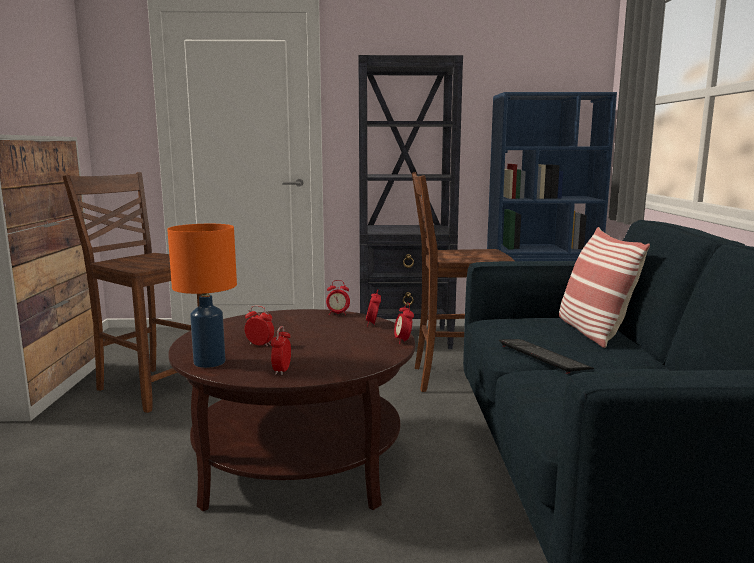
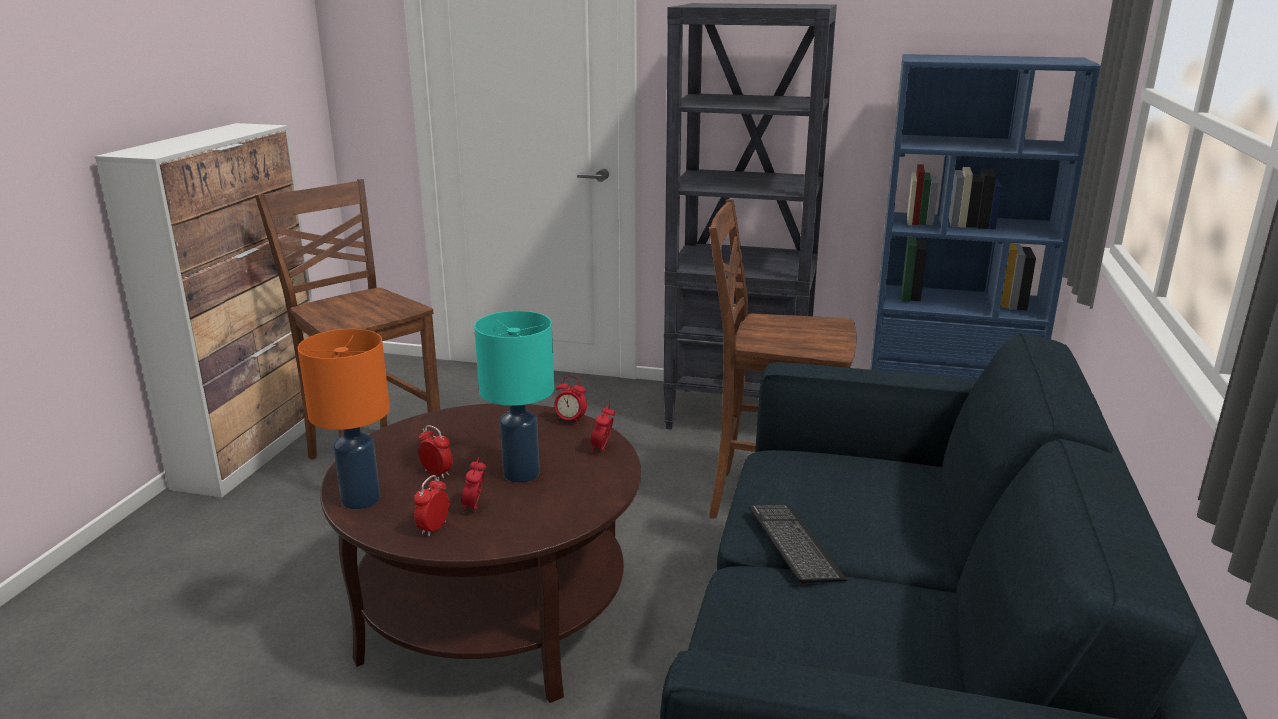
camera: 15 degrees right, 10 degrees up
(325, 340) = (521, 474): none -> turquoise table lamp
(403, 341) = (618, 490): alarm clock -> alarm clock (474, 507)
(592, 331) = (908, 500): pillow -> none

